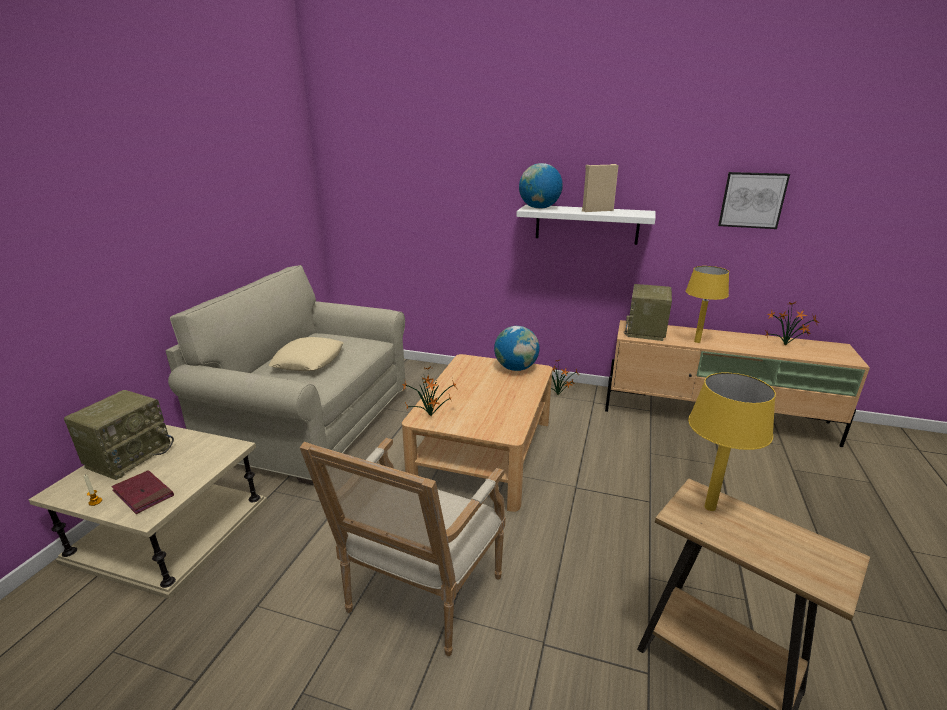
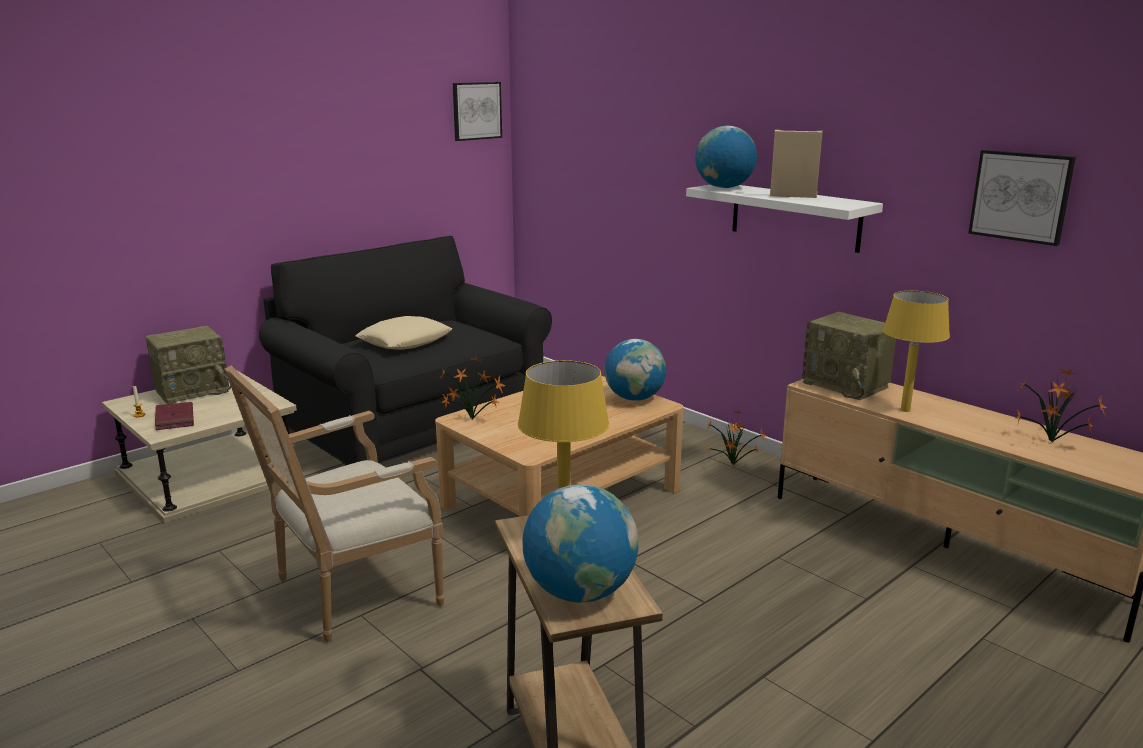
camera: 30 degrees right, 5 degrees down
(294, 159) = (476, 111): none -> picture
(312, 422) = (413, 422): beige sofa -> black sofa
(646, 331) = (847, 385): radio -> radio turned 90 degrees counterclockwise
(806, 562) = (580, 592): none -> globe

